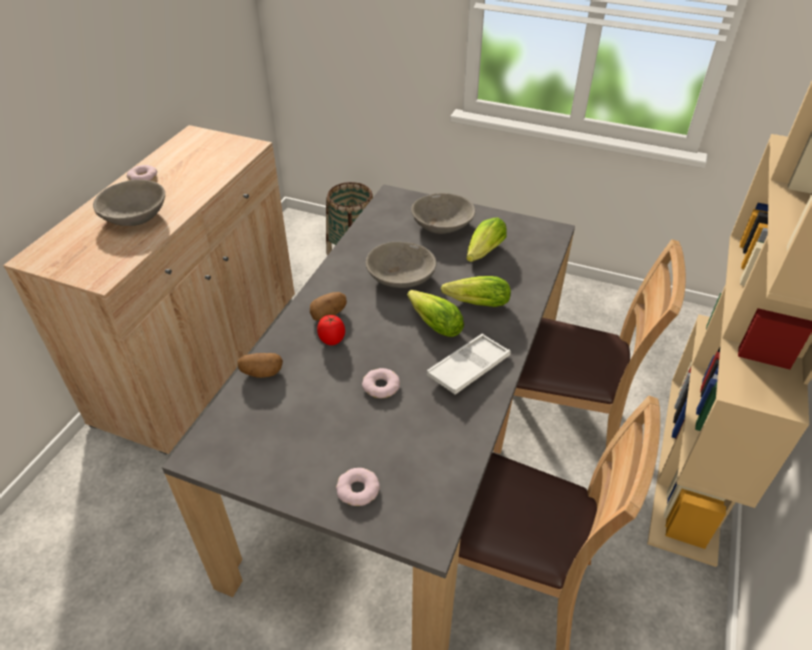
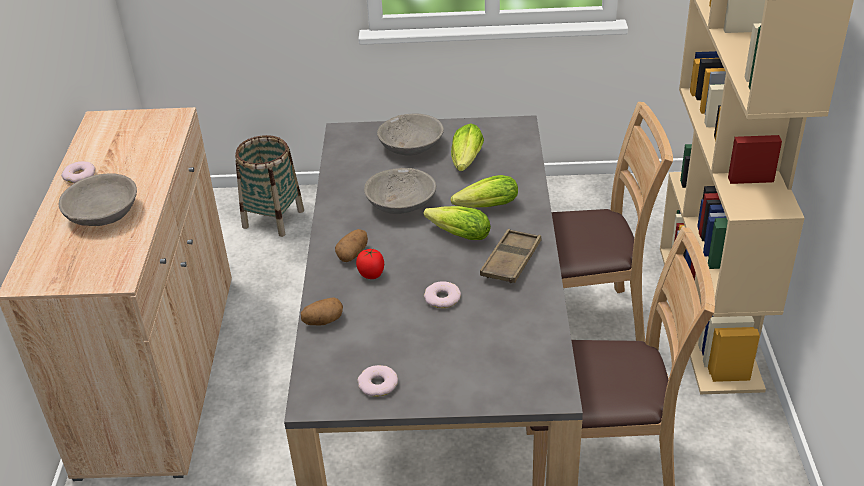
camera: 20 degrees left, 5 degrees down
(358, 490) = (474, 381): donut -> donut (378, 384)
(468, 368) = (511, 261): white tray -> brown tray

